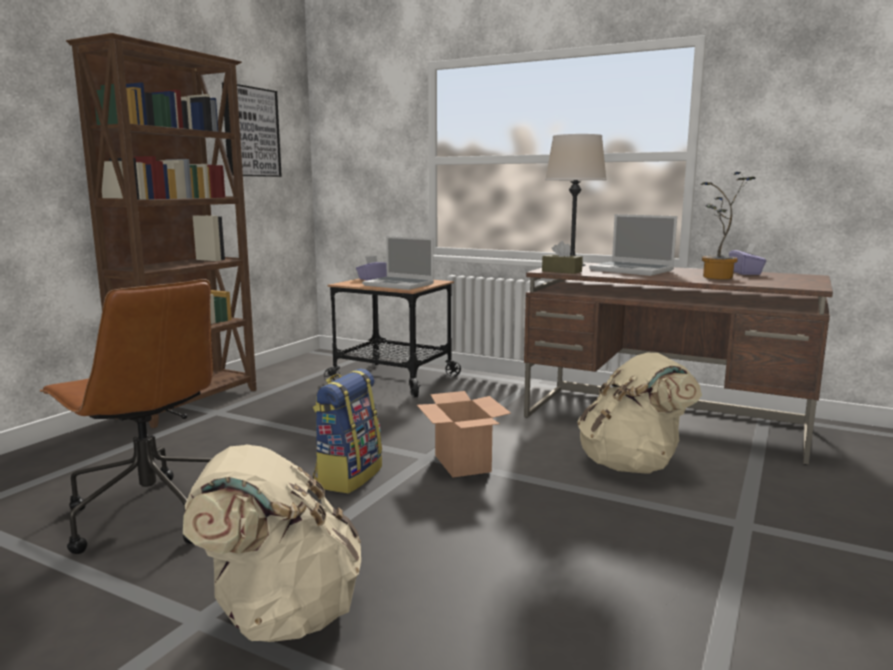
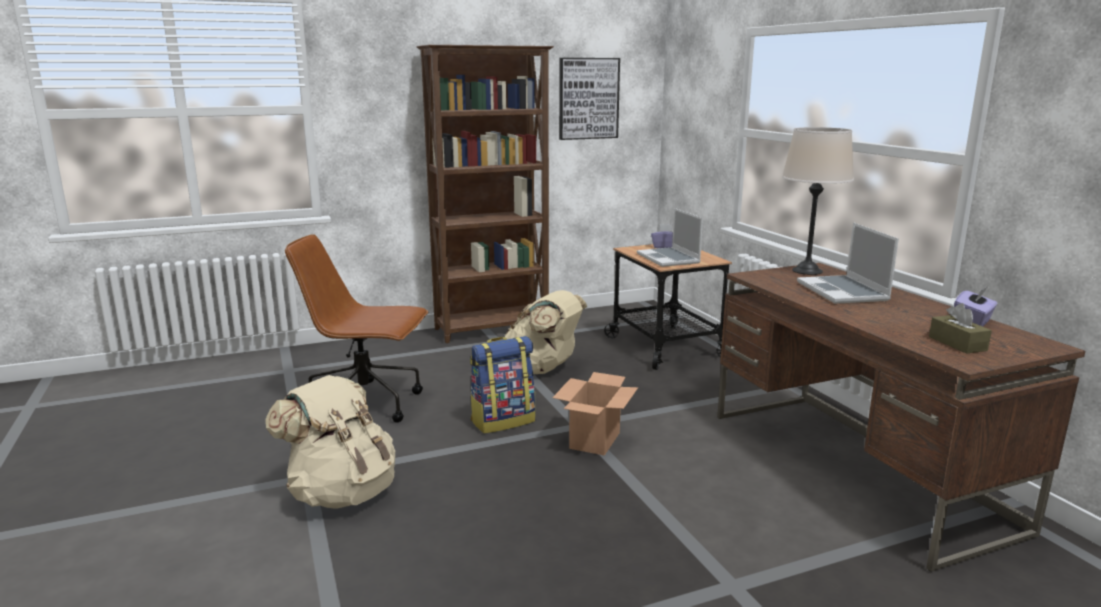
camera: 40 degrees right, 5 degrees up
(149, 513) = (367, 404): brown office chair -> brown office chair turned 105 degrees clockwise
(561, 271) = (762, 279): brown tissue box -> brown tissue box (957, 343)
(632, 465) = (733, 496): beige backpack -> beige backpack (543, 369)
(716, 278) = (900, 322): potted plant -> none

